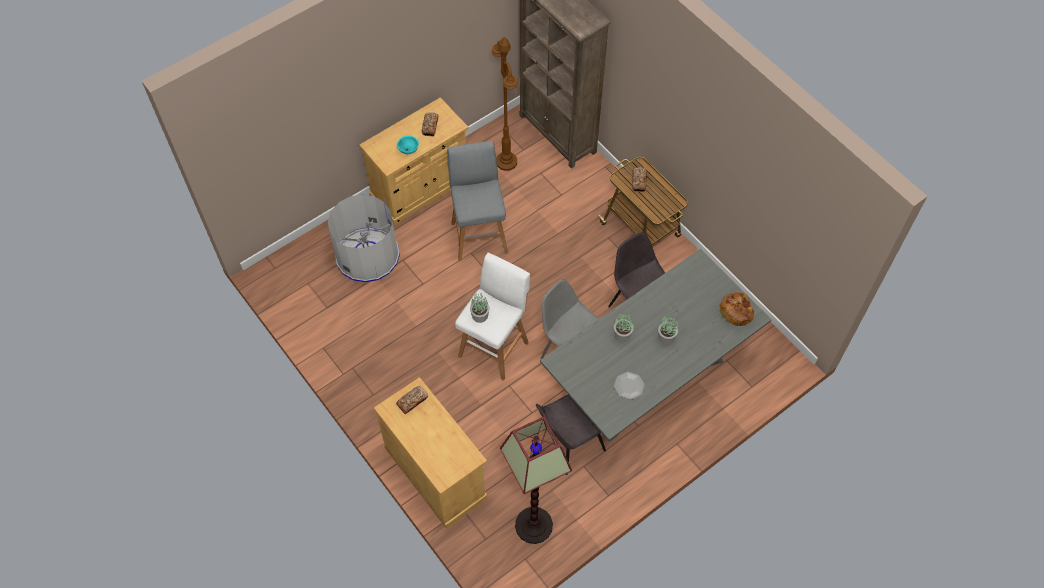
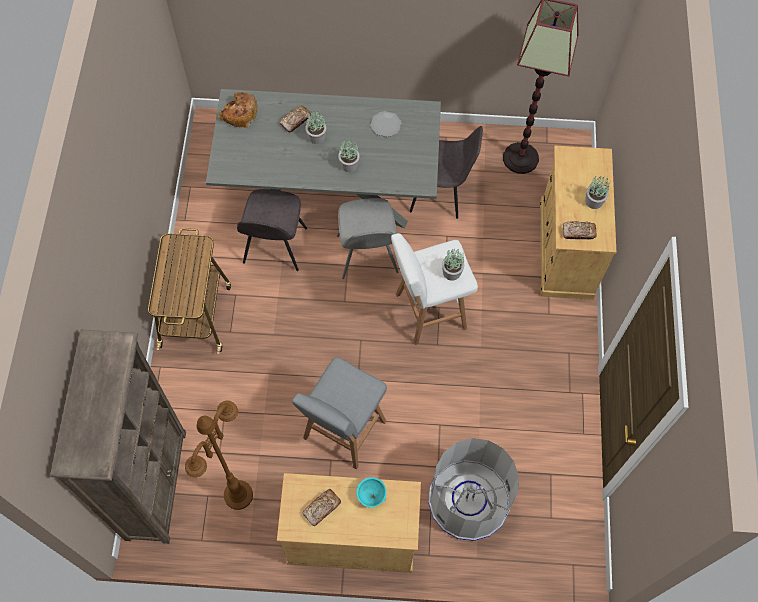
camera: 140 degrees left, 5 degrees up
(420, 436) = (594, 201): none -> potted plant
(639, 181) = (180, 290): bread -> bread (295, 121)

